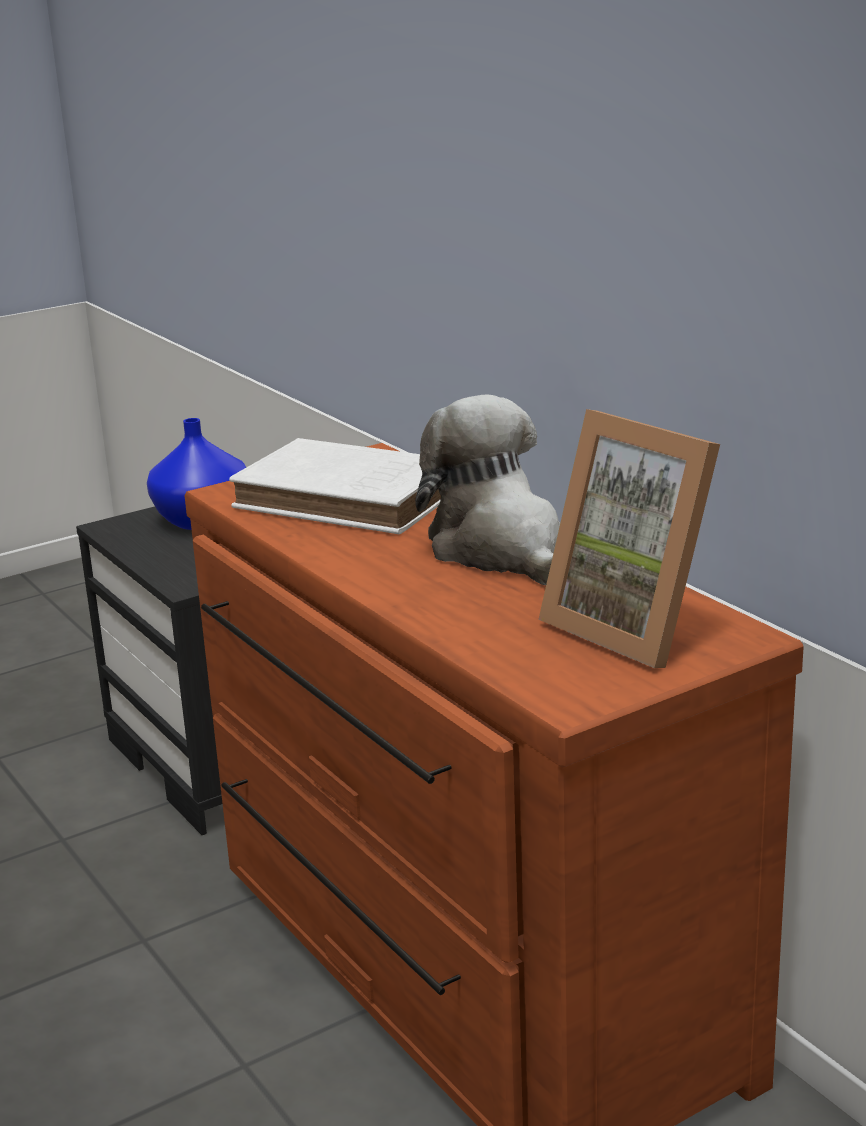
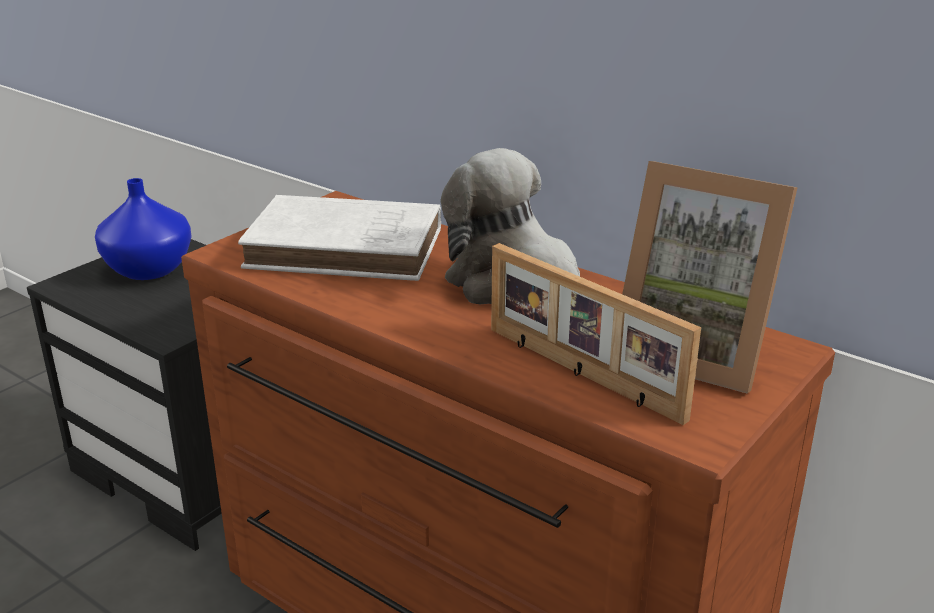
camera: 20 degrees left, 5 degrees up
(497, 633) = (580, 373): none -> picture frame

